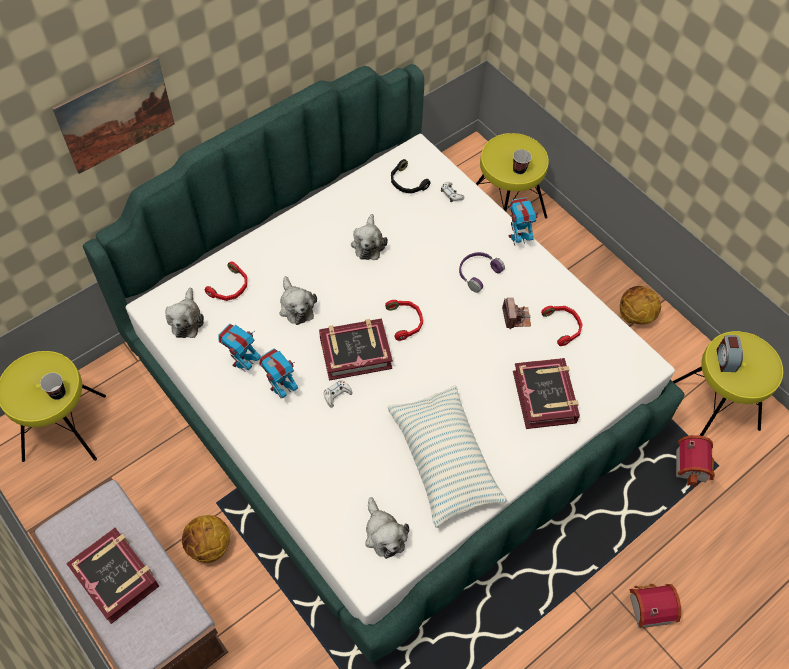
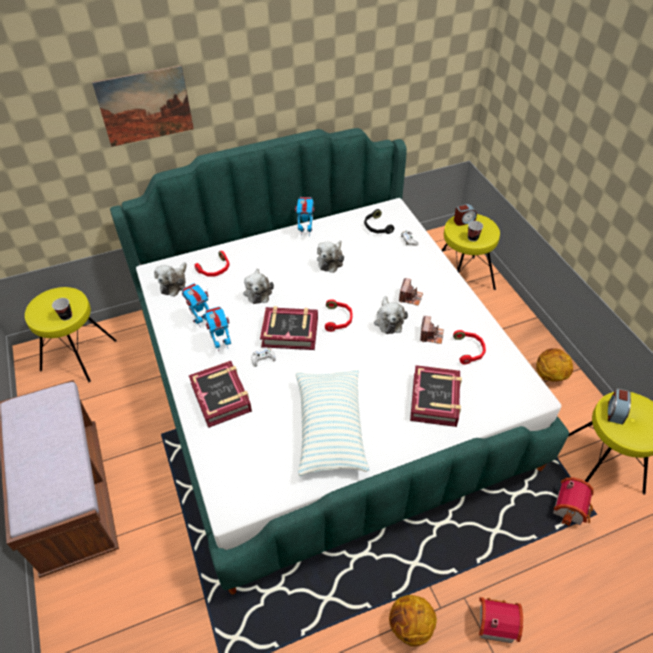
camera: 20 degrees right, 10 degrees down
(116, 577) = (39, 451): book -> book (221, 397)
(209, 546) = (142, 465): basketball -> basketball (410, 627)
(383, 534) = (257, 473): plush toy -> plush toy (388, 320)
(477, 273) = (410, 297): purple headphones -> camera
(502, 147) = (464, 221): none -> alarm clock
(517, 239) = (451, 280): toy robot -> toy robot (305, 232)

